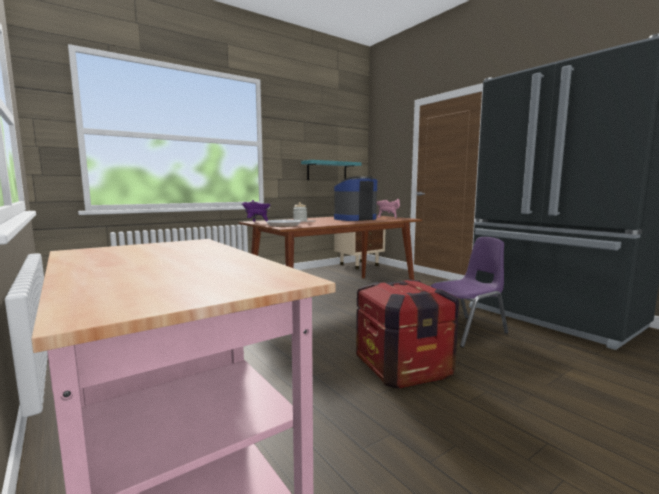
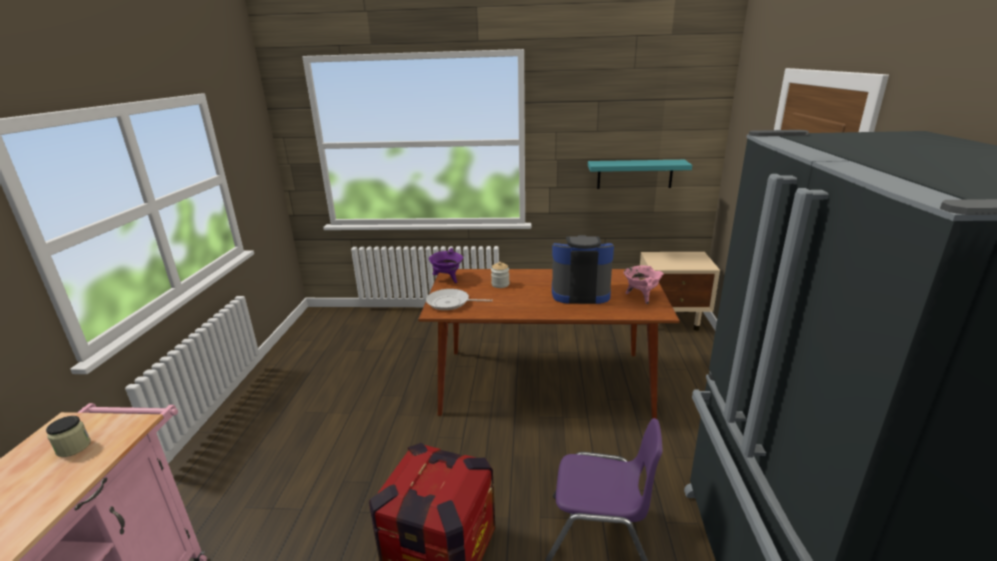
camera: 40 degrees right, 15 degrees up
(155, 252) = (73, 447): none -> jar

